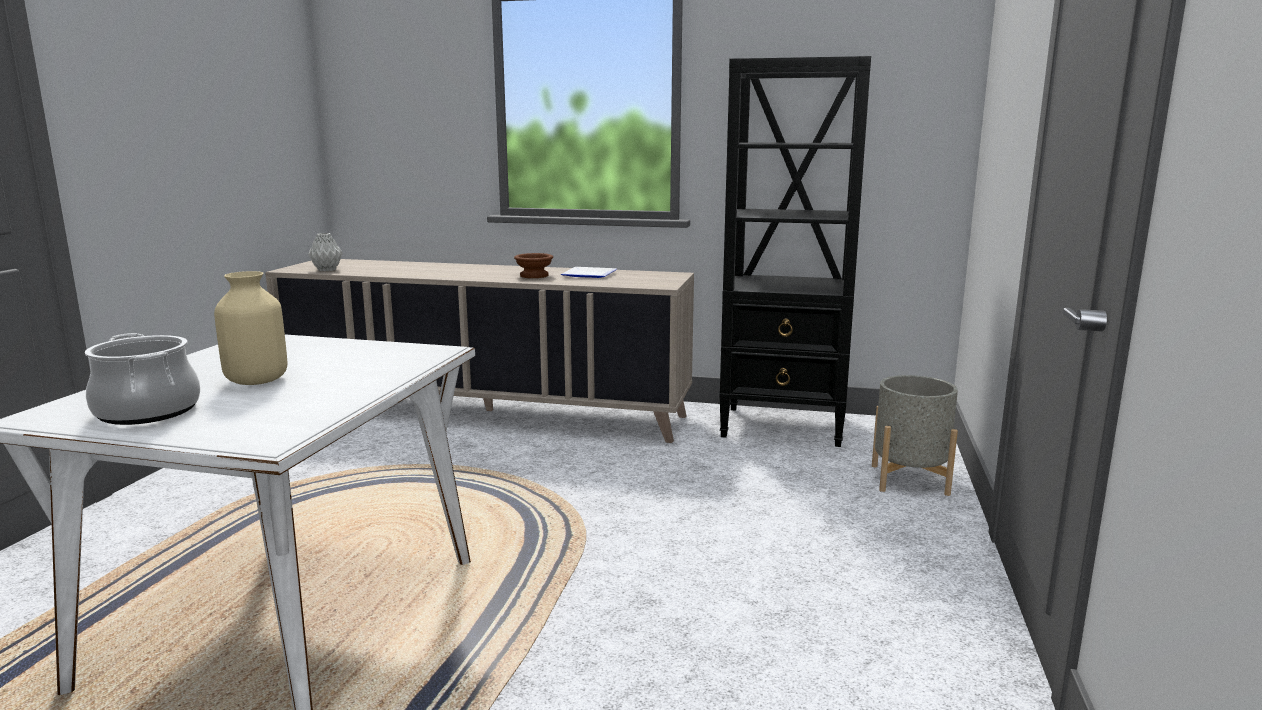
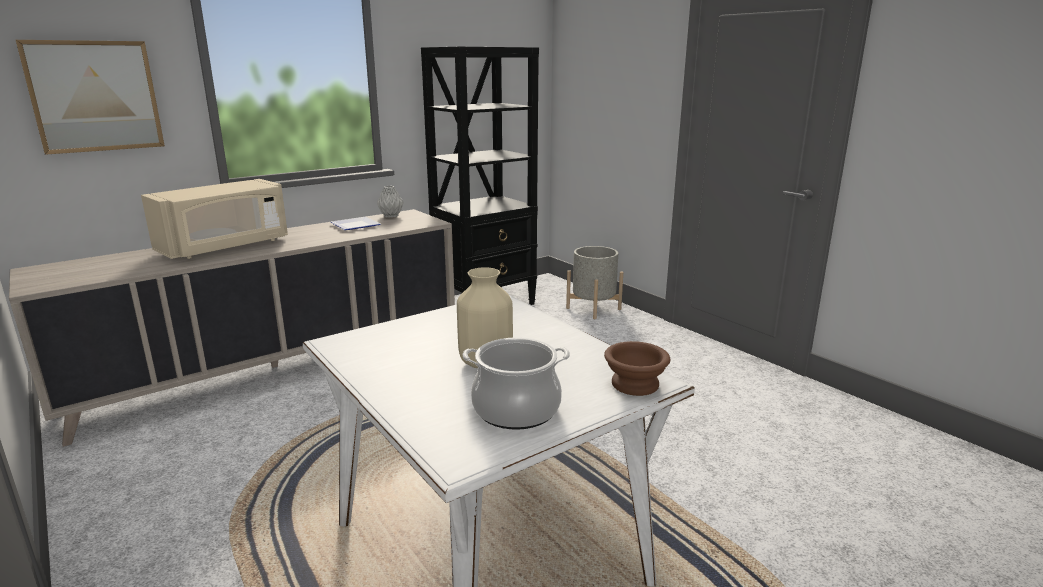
camera: 50 degrees left, 5 degrees up
(327, 270) = (88, 277): grey vase -> grey vase (391, 216)
(409, 119) = (94, 96): none -> picture
(451, 270) = (225, 247): none -> beige microwave
(533, 275) = (317, 235): brown bowl -> brown bowl (633, 384)

